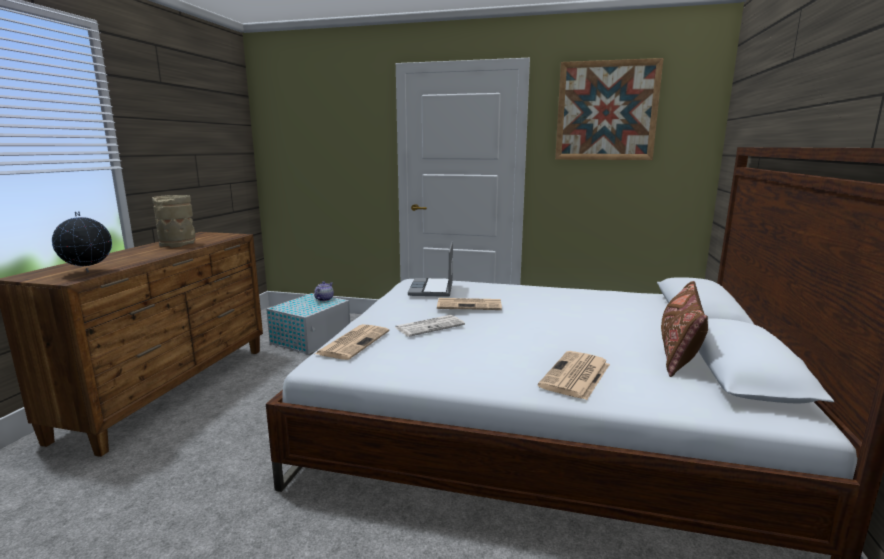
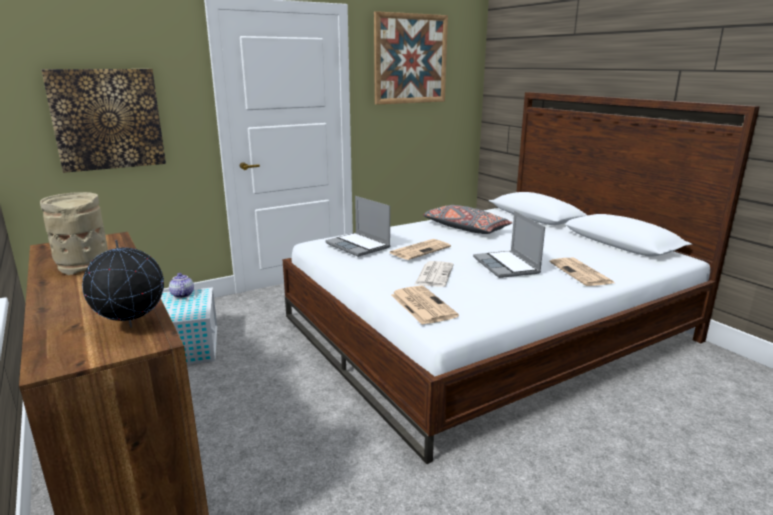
camera: 45 degrees left, 5 degrees up
(321, 160) = (107, 119): none -> picture
(511, 341) = (507, 266): none -> laptop
(571, 302) = (465, 228): none -> grey pillow
(678, 352) = (582, 242): brown pillow -> none

